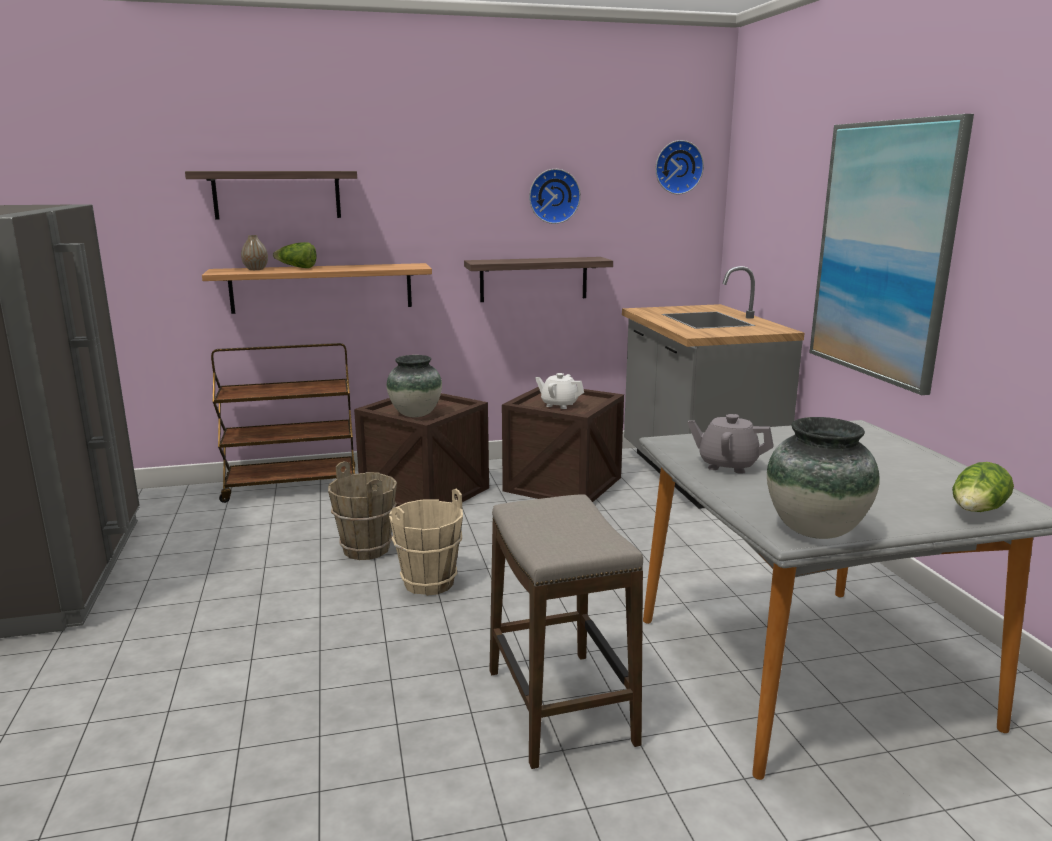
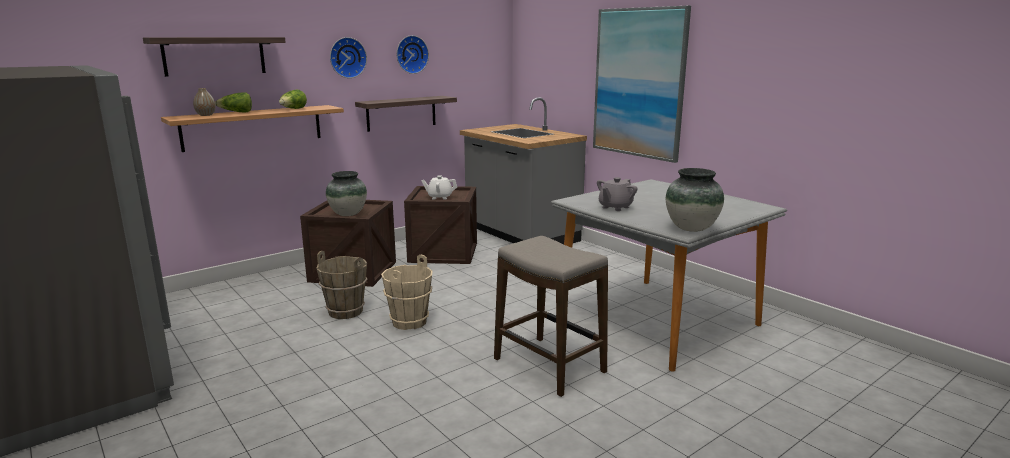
camera: 25 degrees left, 0 degrees up
(292, 486) = (244, 284): brown cart -> none
(677, 167) = (484, 34): wall clock -> wall clock (347, 57)
(727, 465) = (615, 207): grey teapot -> grey teapot turned 45 degrees counterclockwise
(977, 512) = (747, 211): lettuce -> lettuce (293, 109)

